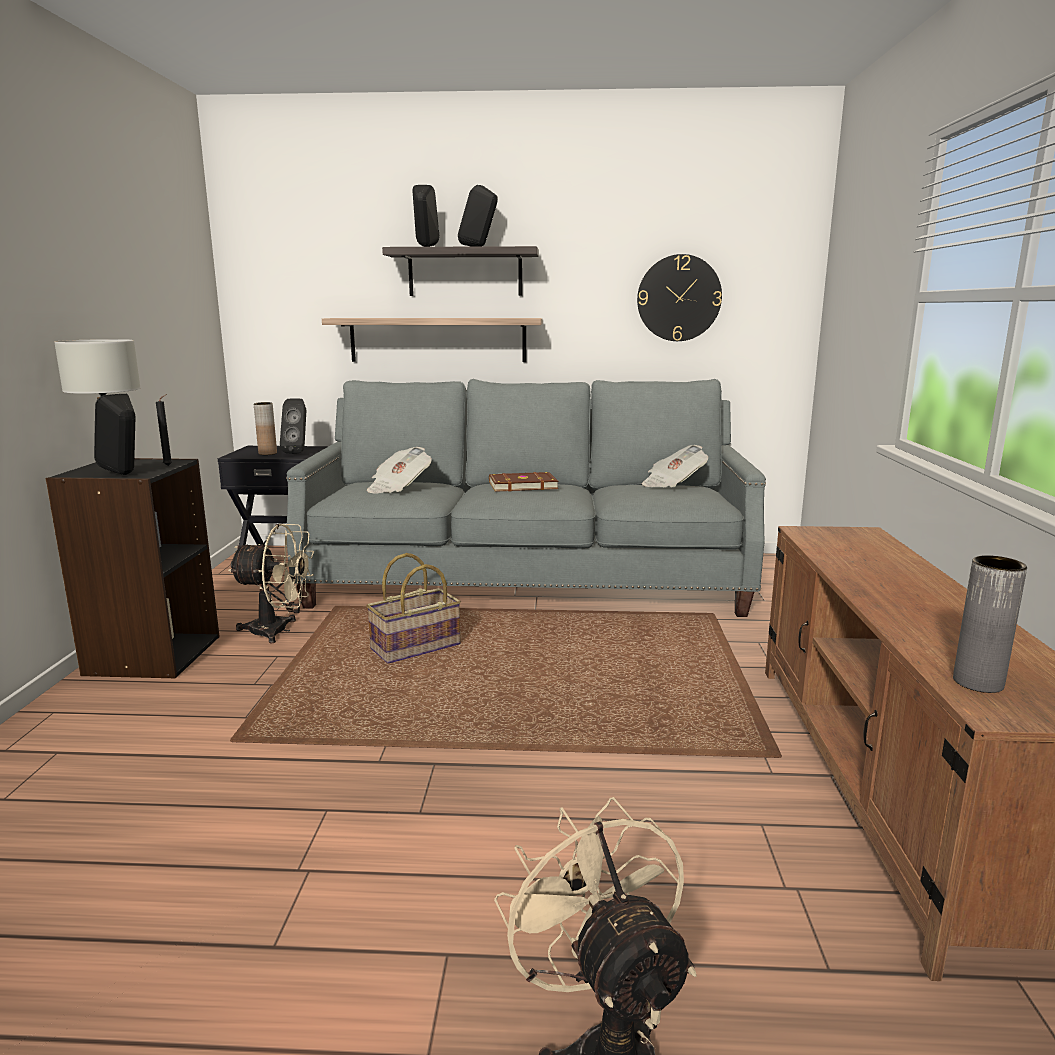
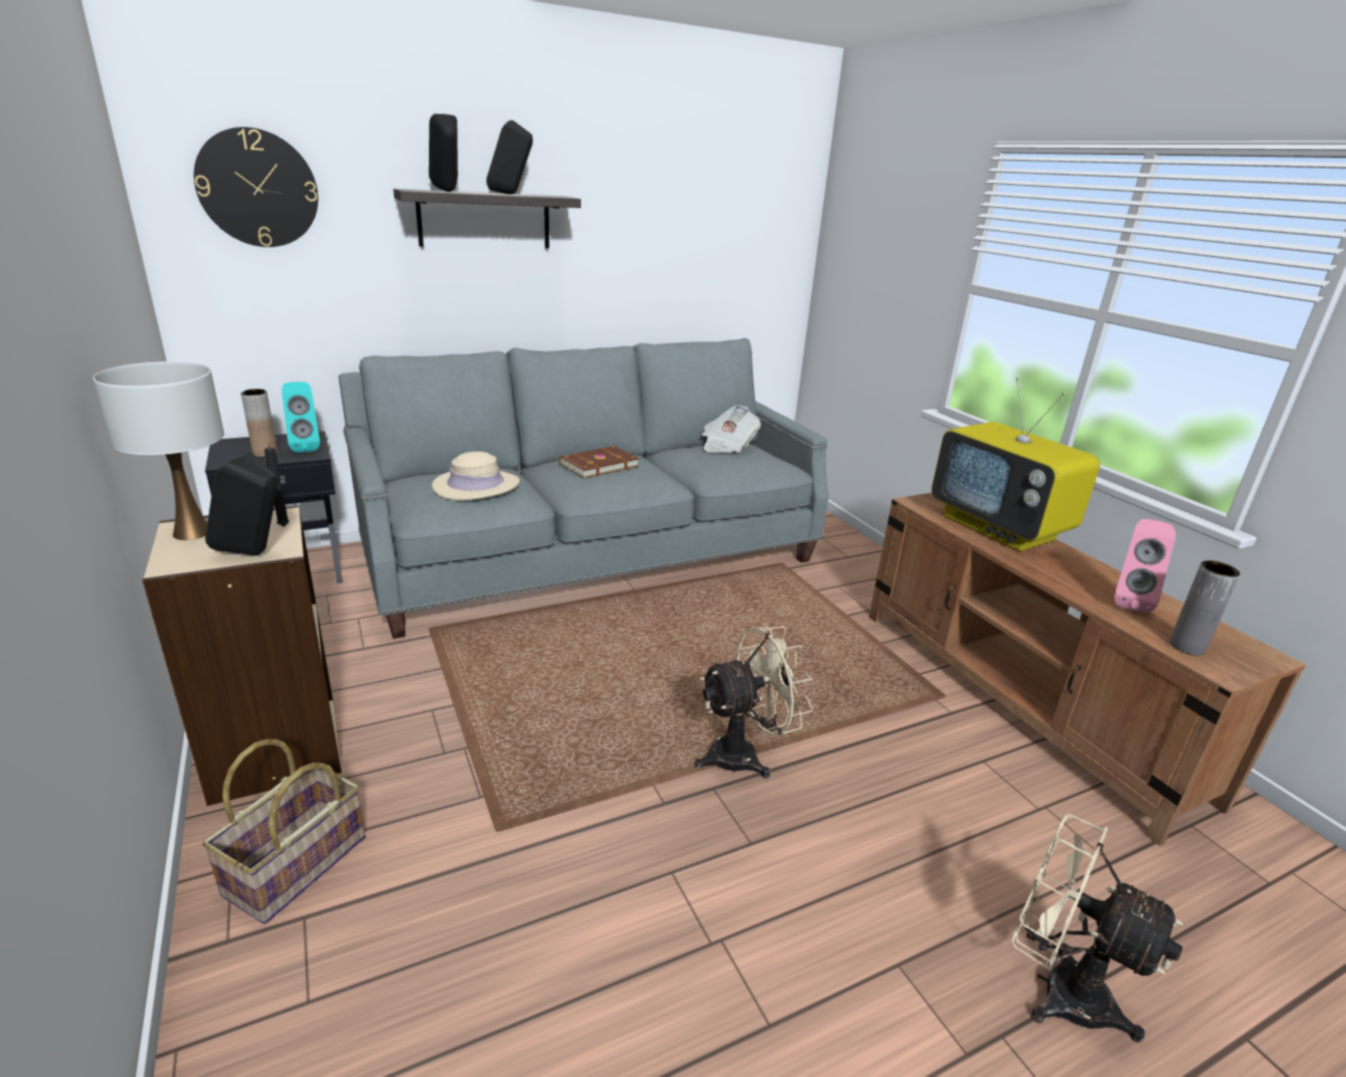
camera: 30 degrees left, 10 degrees up
(152, 655) = (273, 749): black bookcase -> beige bookcase
(278, 631) = (397, 676): beige fan -> beige fan (744, 754)
(298, 453) = (306, 448): black speaker -> turquoise speaker
(398, 488) = (476, 486): newspaper -> beige hat
(415, 648) = (567, 662): basket -> basket (297, 867)
(438, 340) = (455, 298): shelf -> none
(679, 298) = (700, 253): wall clock -> wall clock (258, 188)
(879, 560) = (1000, 528): none -> television
(957, 635) = (1127, 602): none -> pink speaker

